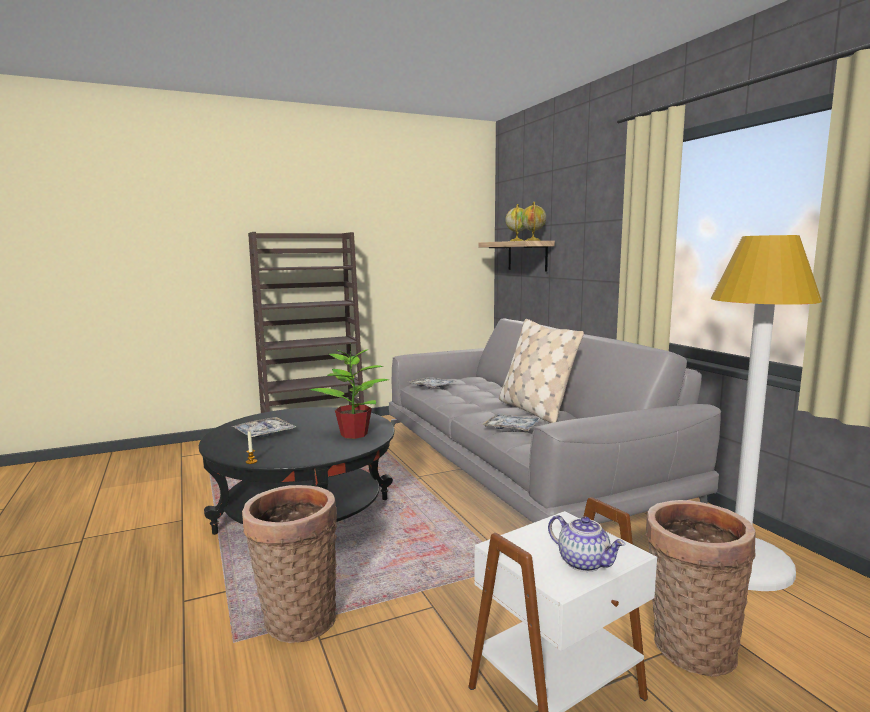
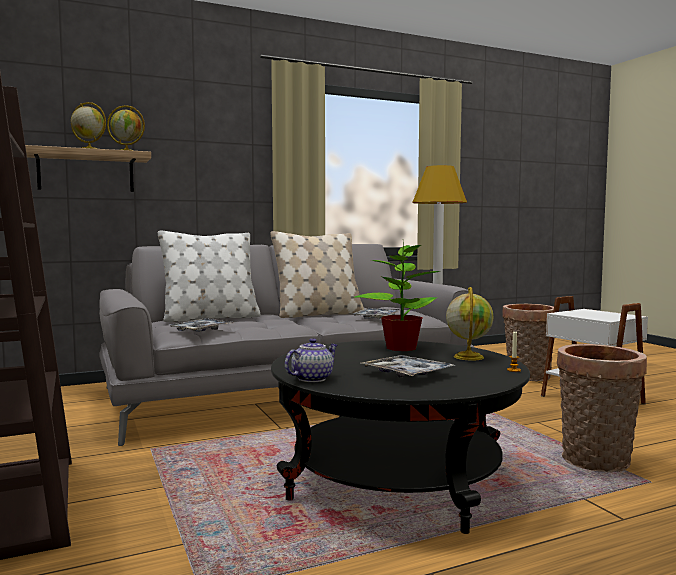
camera: 90 degrees left, 5 degrees down
(308, 452) = (468, 357): none -> globe
(493, 385) = (210, 318): none -> white pillow
(584, 562) = (605, 313): teapot -> teapot (312, 378)

